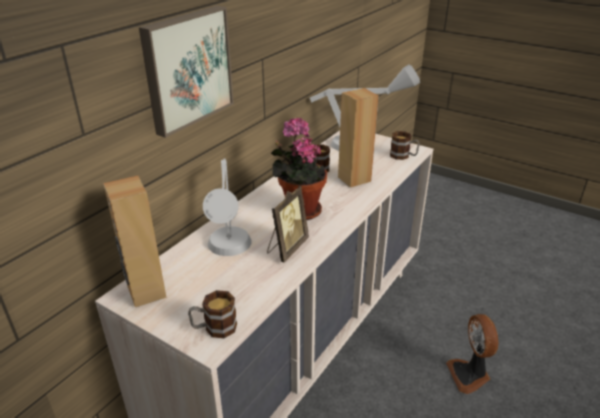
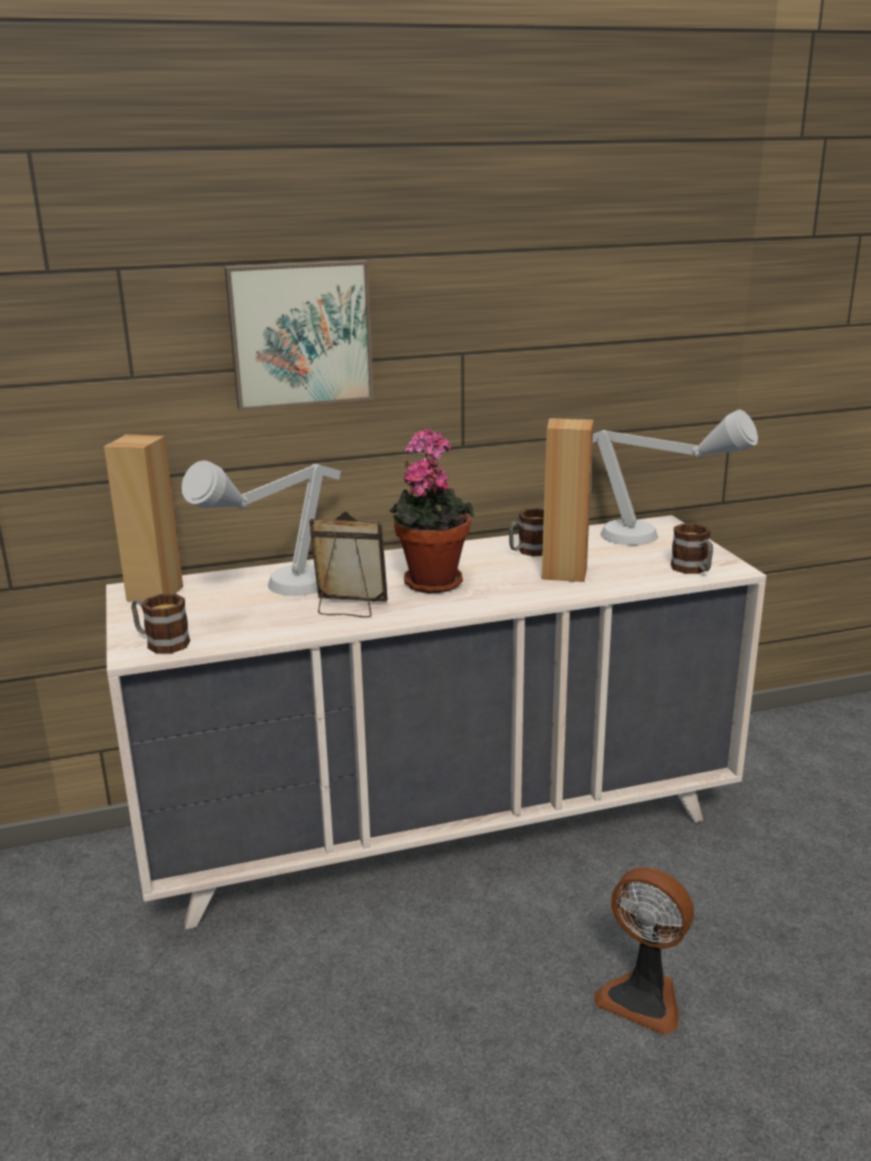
camera: 40 degrees right, 10 degrees down
(286, 248) = (349, 608): picture frame -> picture frame turned 150 degrees counterclockwise
(469, 375) = (643, 997): fan -> fan turned 90 degrees counterclockwise

